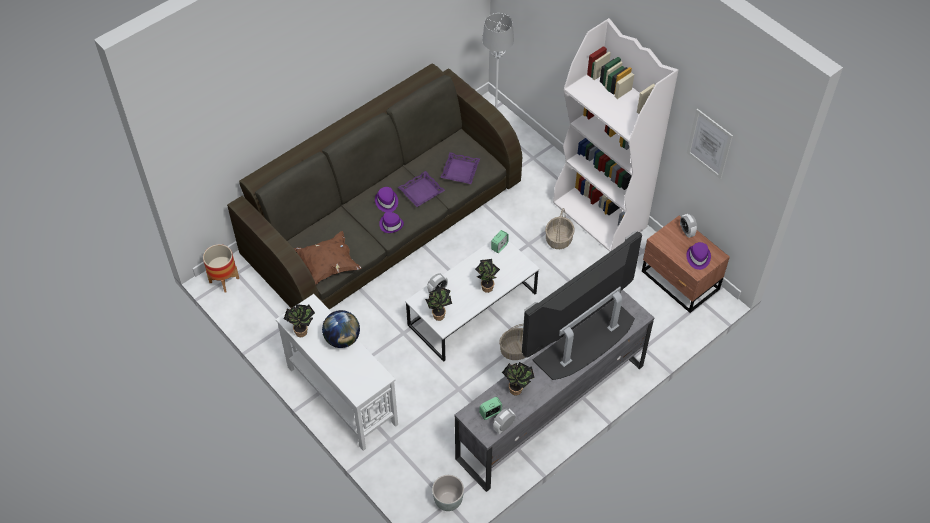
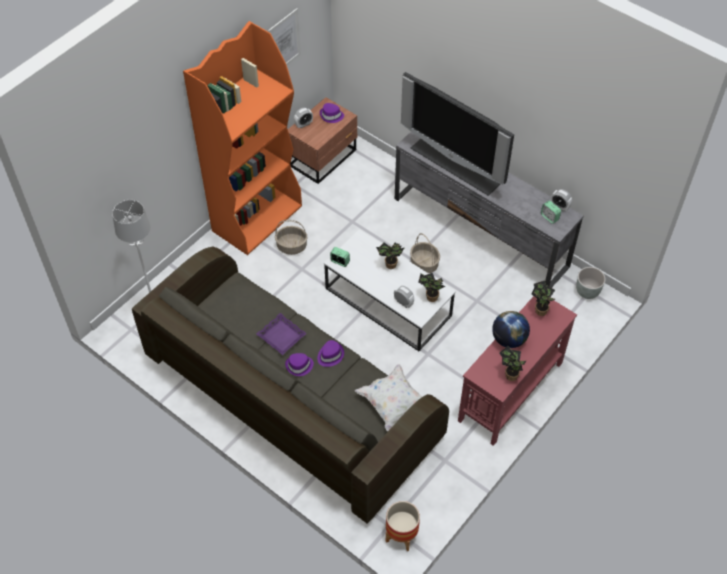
camera: 100 degrees left, 0 degrees up
(328, 265) = (393, 403): brown pillow -> white pillow
(342, 394) = (510, 391): white console table -> red console table
(460, 170) = (247, 307): purple tray -> none
(517, 389) = (520, 202): potted plant -> potted plant (539, 310)
(600, 215) = (257, 218): white bookcase -> orange bookcase

